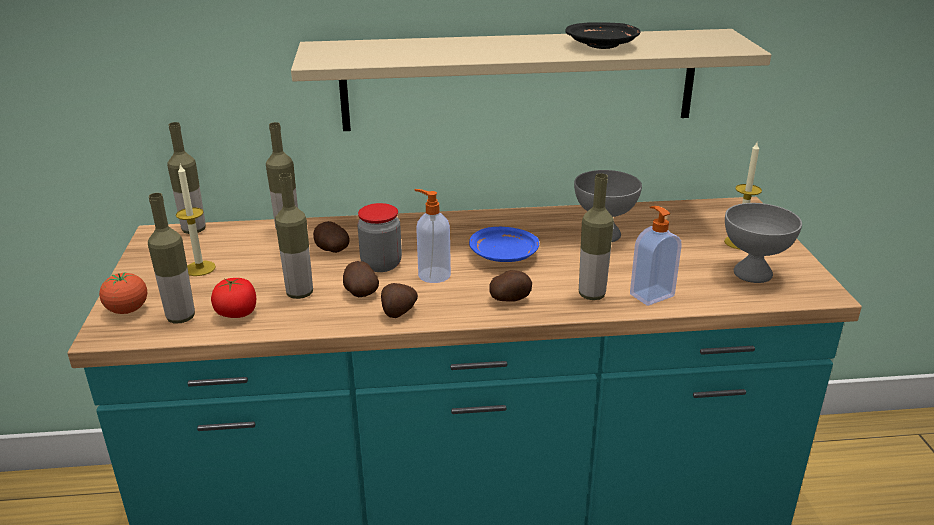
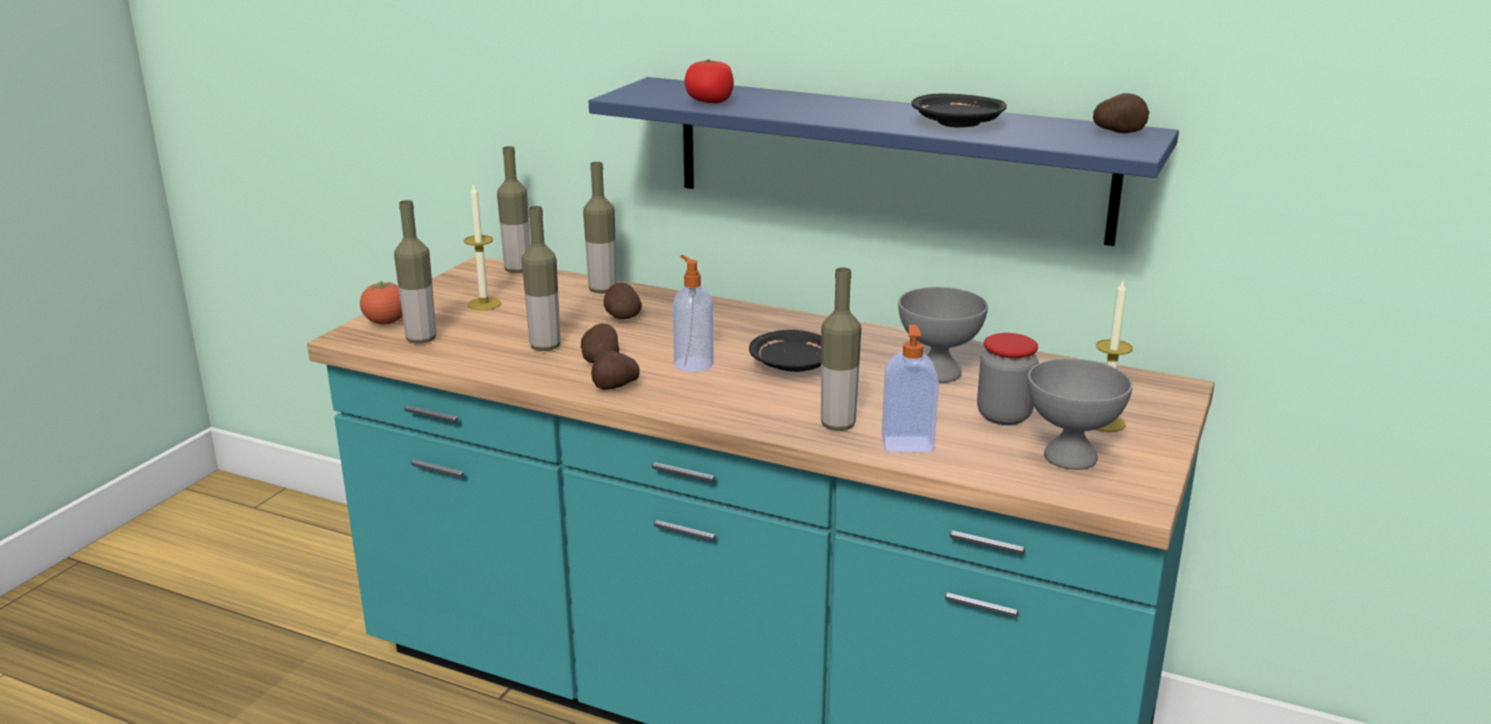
camera: 30 degrees right, 5 degrees down
(237, 313) = (470, 348): tomato -> tomato (710, 102)
(381, 264) = (653, 342): jar -> jar (1004, 416)
(504, 256) = (792, 365): blue plate -> black plate
(510, 299) = (742, 405): potato -> potato (1118, 132)
(519, 80) = (888, 158): beige shelf -> blue shelf

